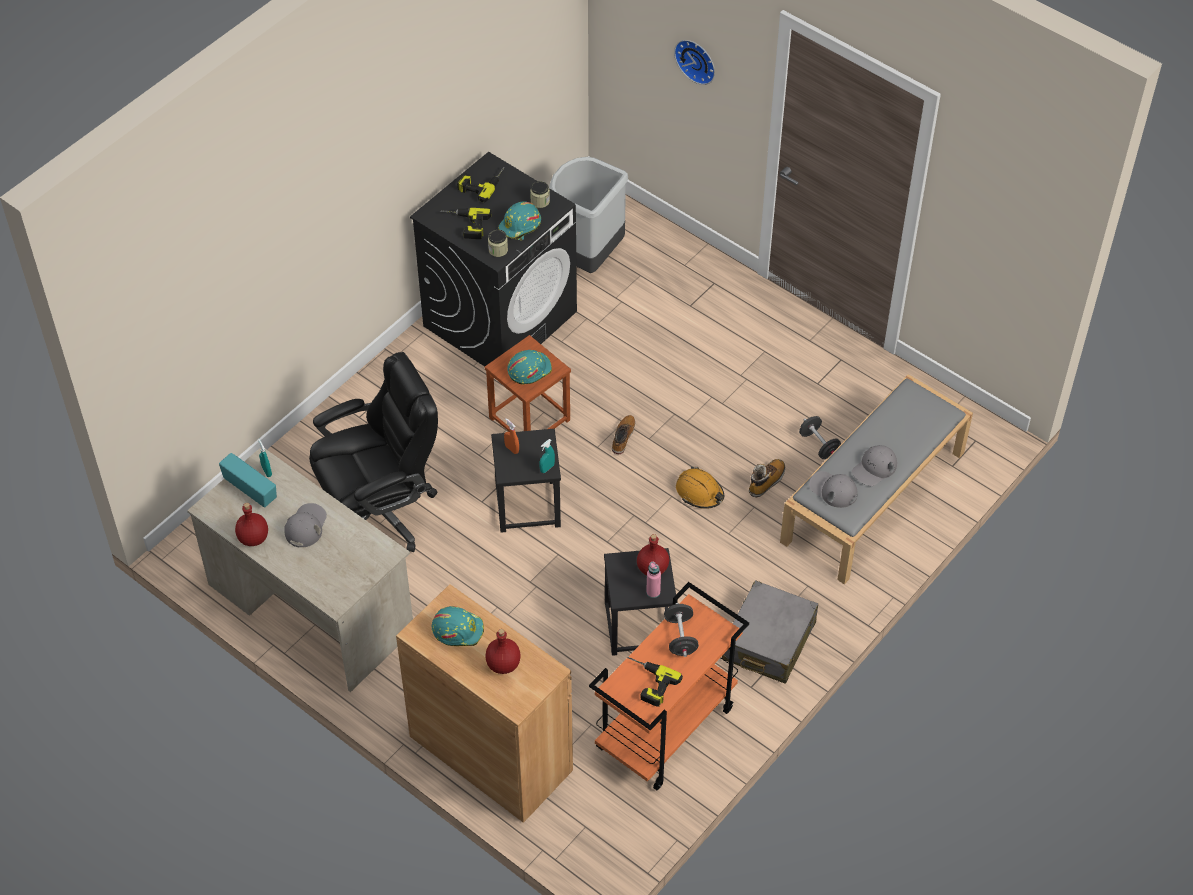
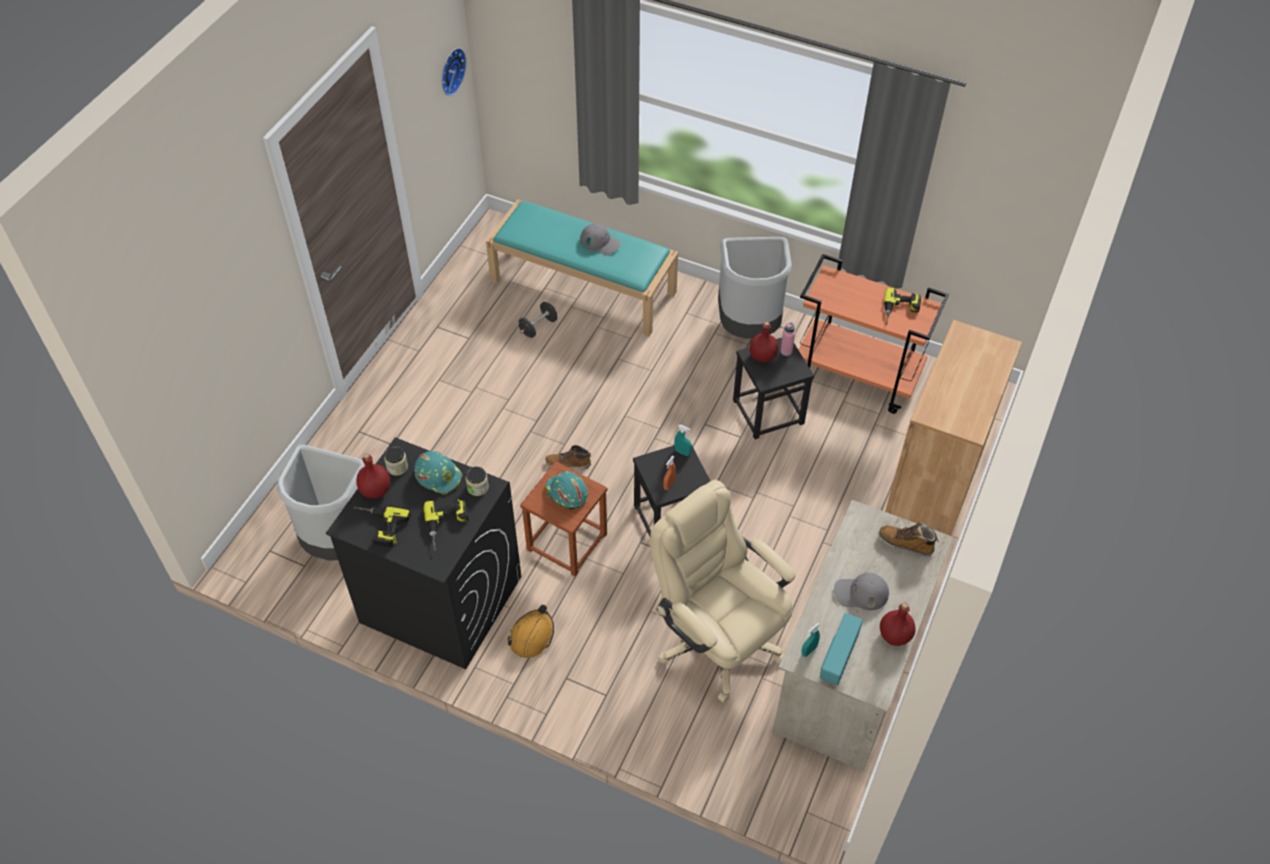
camera: 105 degrees left, 0 degrees up
(380, 510) = (717, 640): black office chair -> beige office chair
(458, 629) = (954, 402): turquoise hard hat -> none
(503, 664) = (971, 363): red bottle -> red bottle (375, 490)
(680, 637) = (848, 299): black dumbbell -> none
(697, 60) = (234, 301): wall clock -> wall clock (450, 70)
(699, 492) = (614, 397): orange hard hat -> orange hard hat (532, 636)
(766, 482) = (588, 354): boot -> boot (906, 544)
(768, 641) = (749, 328): grey suitcase -> grey trash can
(833, 490) = (631, 263): grey cap -> none
(873, 498) = (584, 286): grey bench -> turquoise bench

